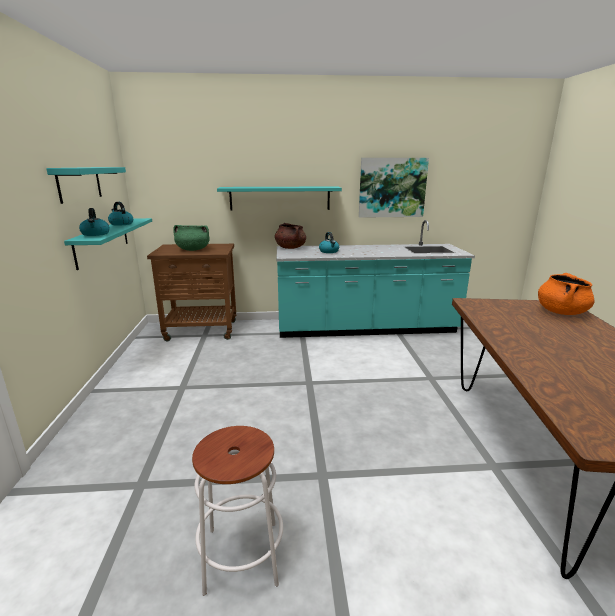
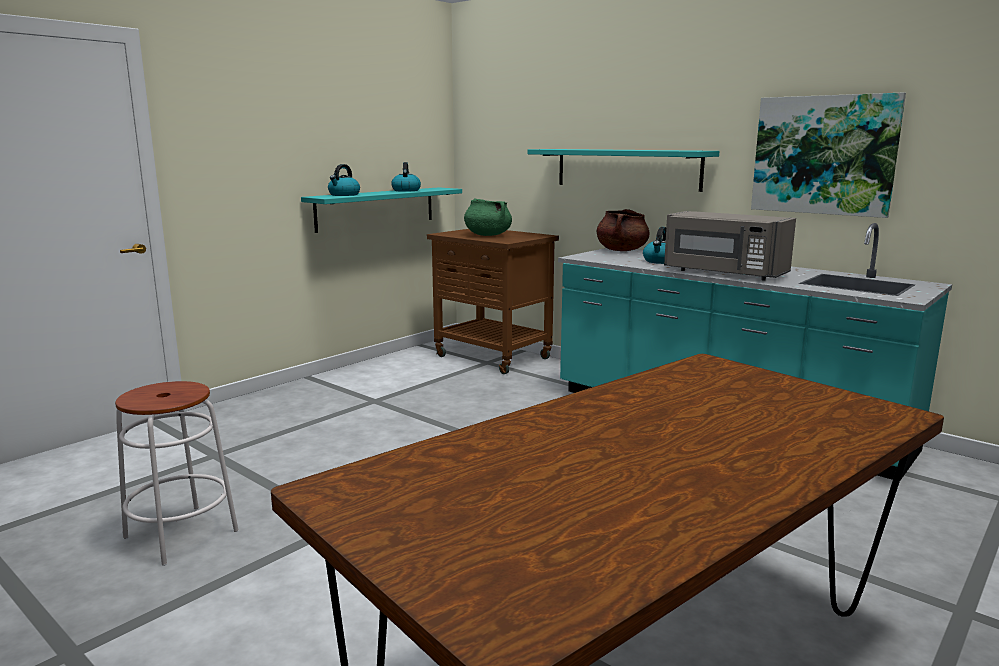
camera: 45 degrees right, 5 degrees down
(79, 183) = (347, 137): turquoise shelf -> none
(374, 253) = (723, 273): none -> grey microwave
(561, 312) = (840, 417): orange cooking pot -> none

